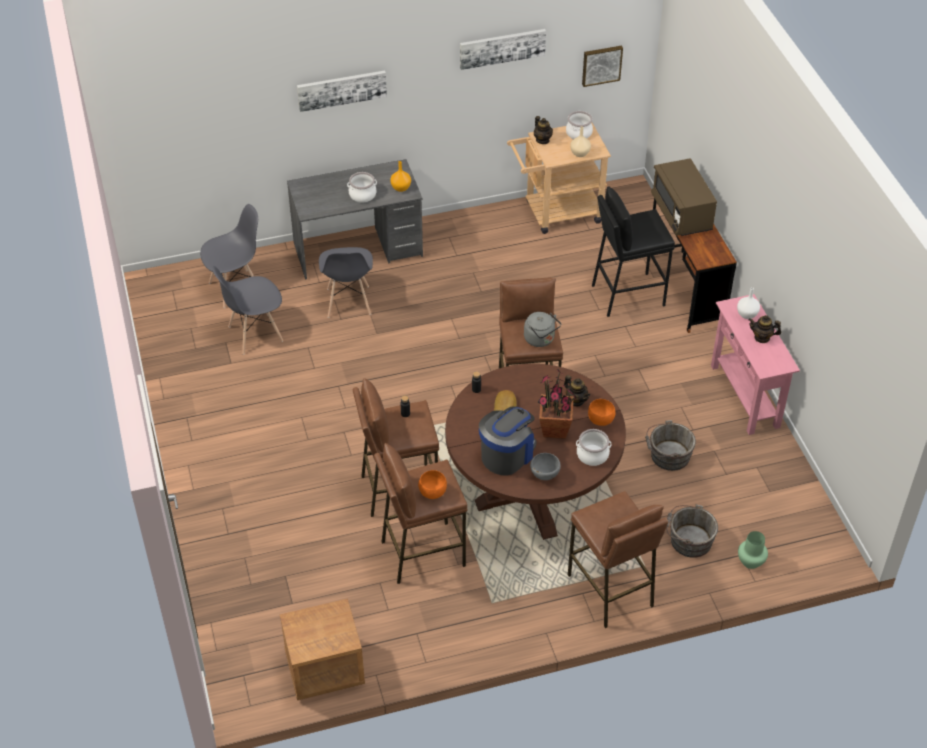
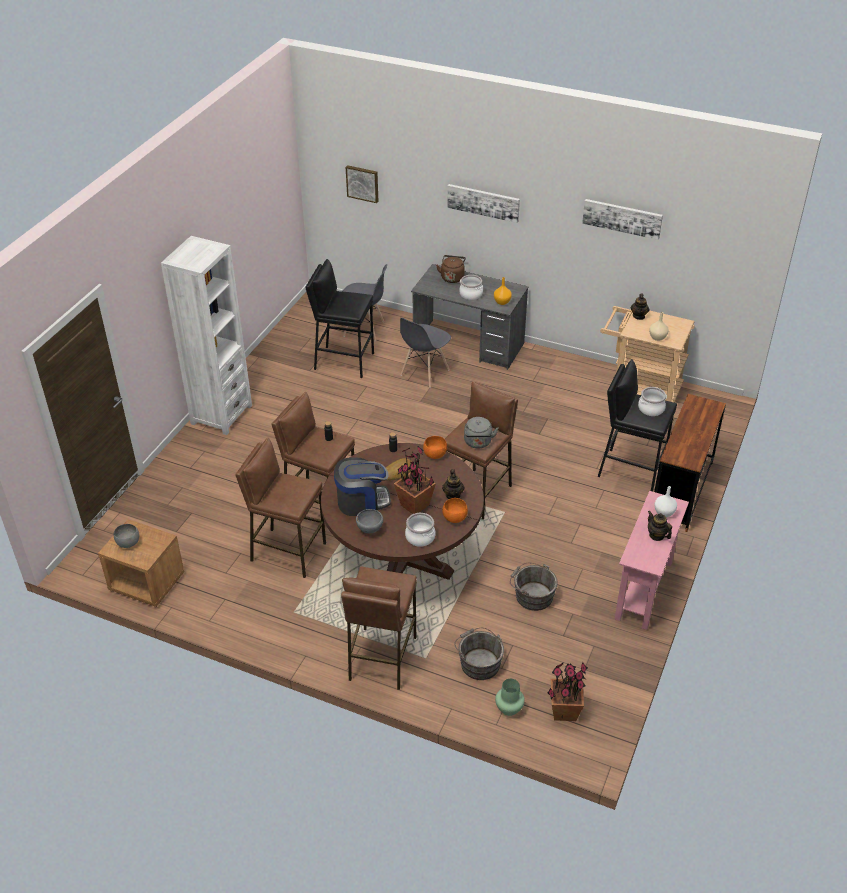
camera: 40 degrees right, 5 degrees down
(194, 461) = (221, 414): none -> white bookcase
(255, 334) = (344, 361): grey chair -> black stool
(310, 636) = (127, 543): none -> grey bowl
(324, 185) = (452, 277): none -> brown kettle
(432, 492) = (285, 495): orange bowl -> orange bowl (435, 454)
(578, 133) = (673, 324): cooking pot -> cooking pot (651, 409)
(601, 65) = (712, 271): picture -> picture (362, 183)
(681, 213) = (694, 416): brown microwave -> none
(791, 535) = (564, 711): none -> potted plant

